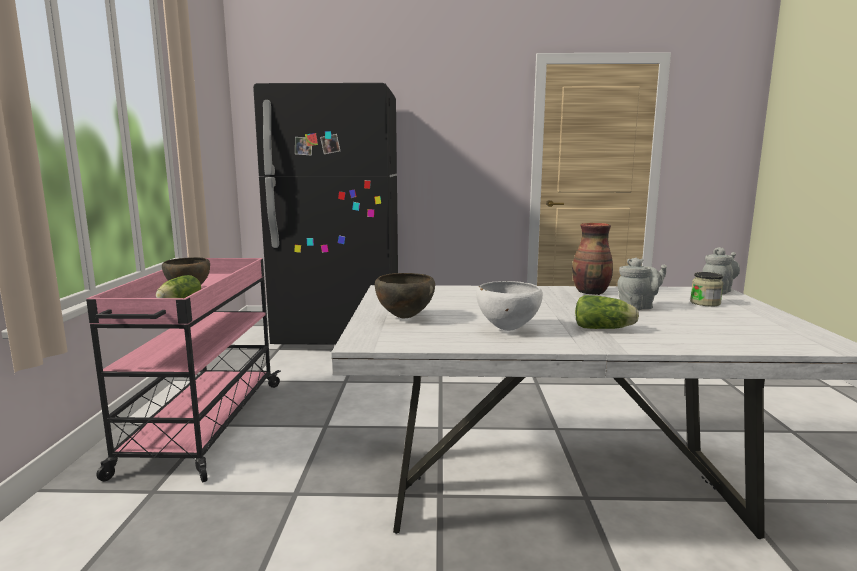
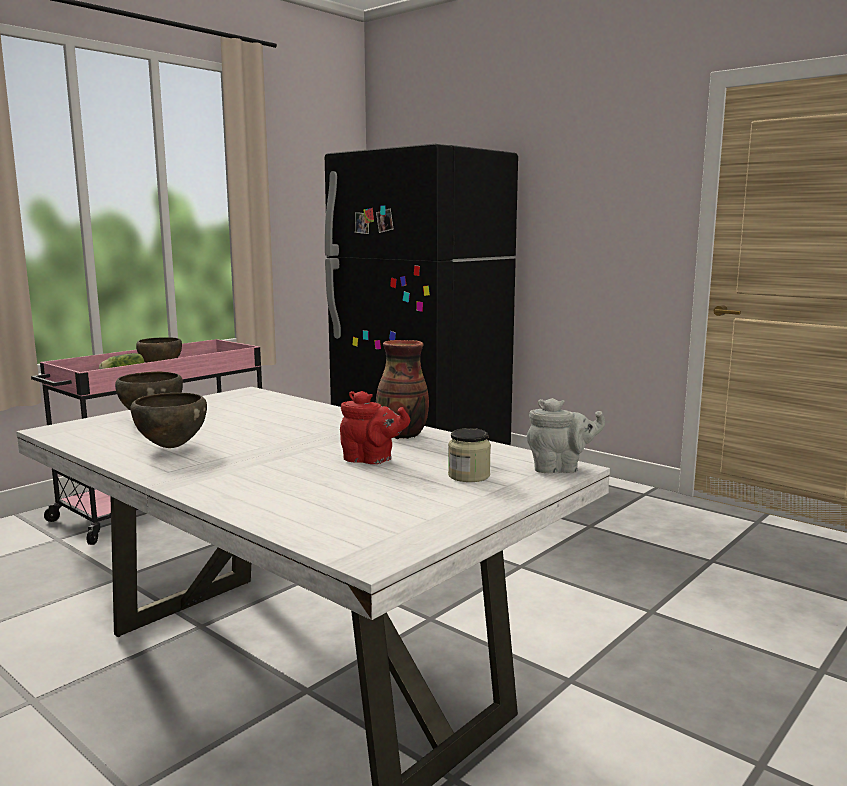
camera: 40 degrees right, 0 degrees up
(507, 329) = (171, 447): white bowl -> brown bowl
(605, 328) = (243, 468): lettuce -> none
(638, 307) = (371, 460): grey teapot -> red teapot

